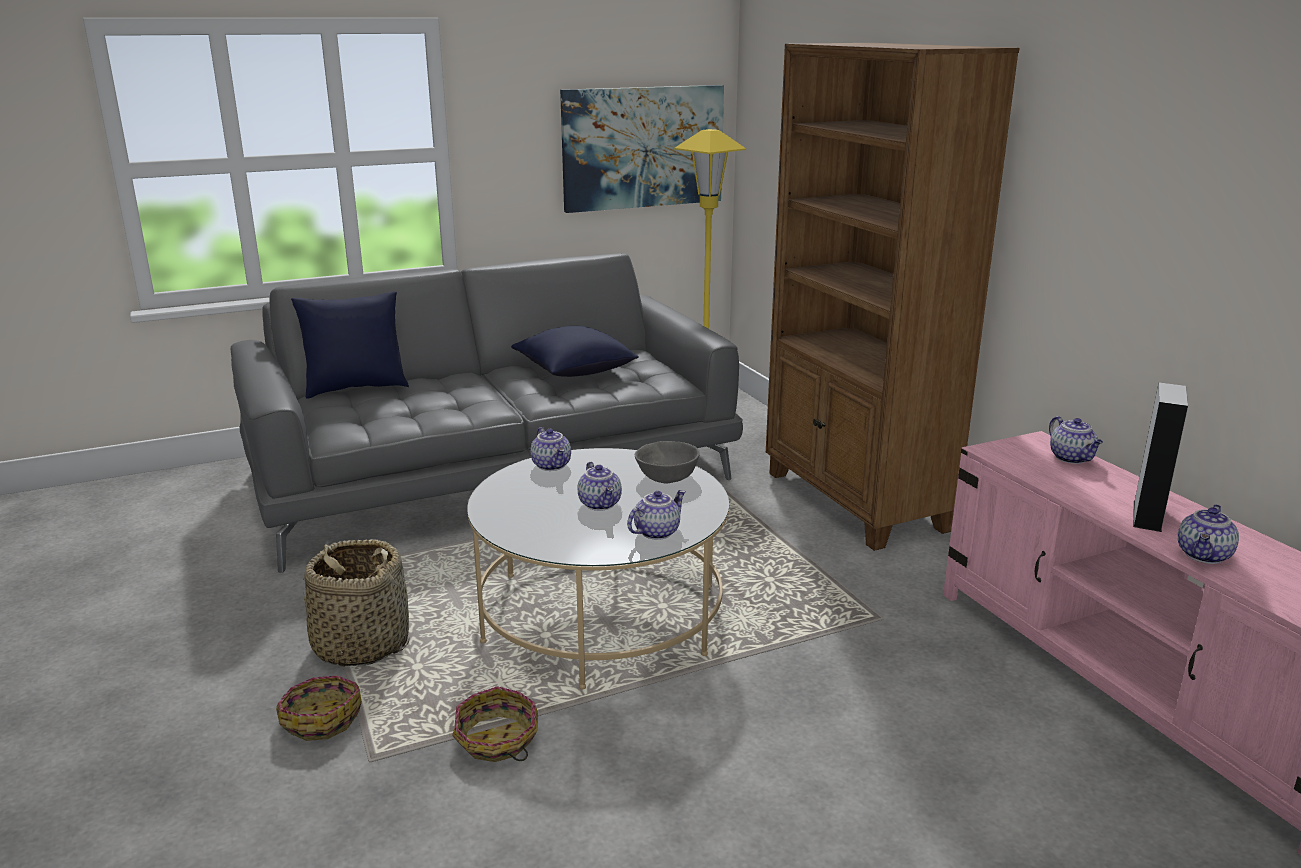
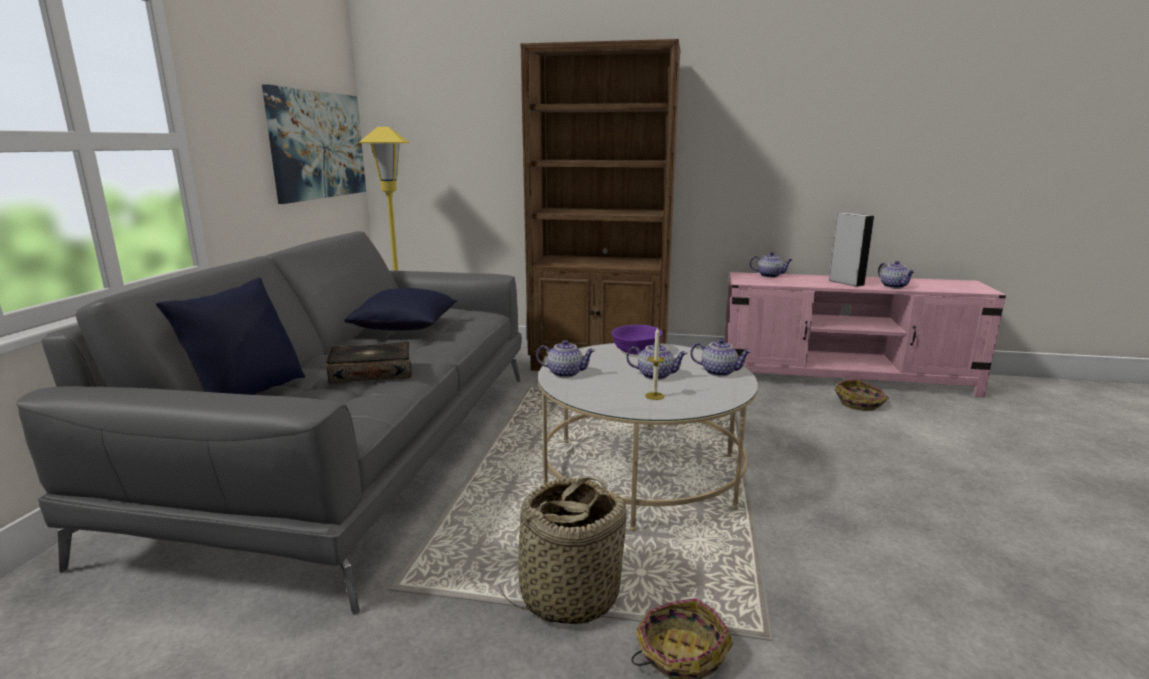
camera: 55 degrees left, 5 degrees down
(444, 401) = (371, 373): none -> book
(497, 740) = (778, 564): basket -> basket (860, 403)
(539, 518) = (654, 396): none -> candle
(656, 532) = (719, 372): teapot -> teapot turned 120 degrees clockwise
(667, 477) = (636, 351): grey bowl -> purple bowl

